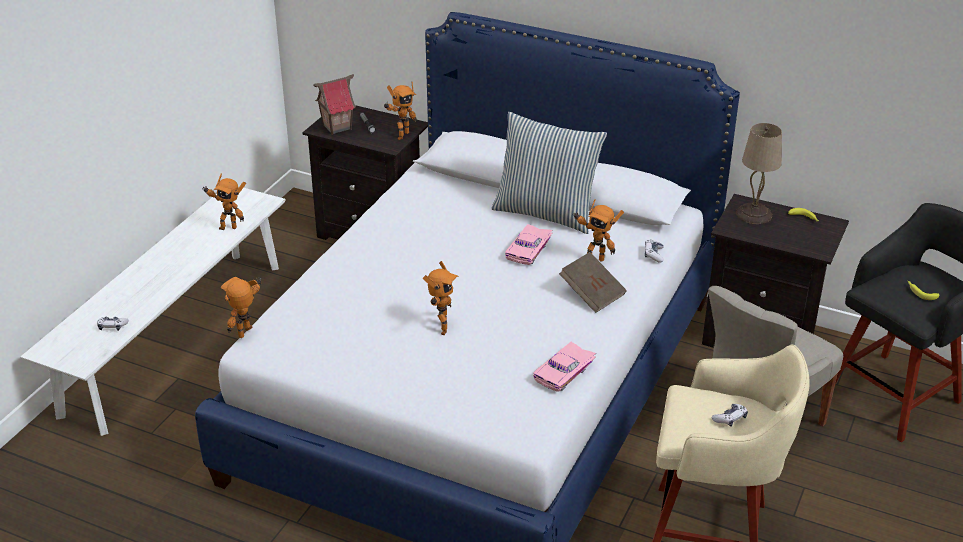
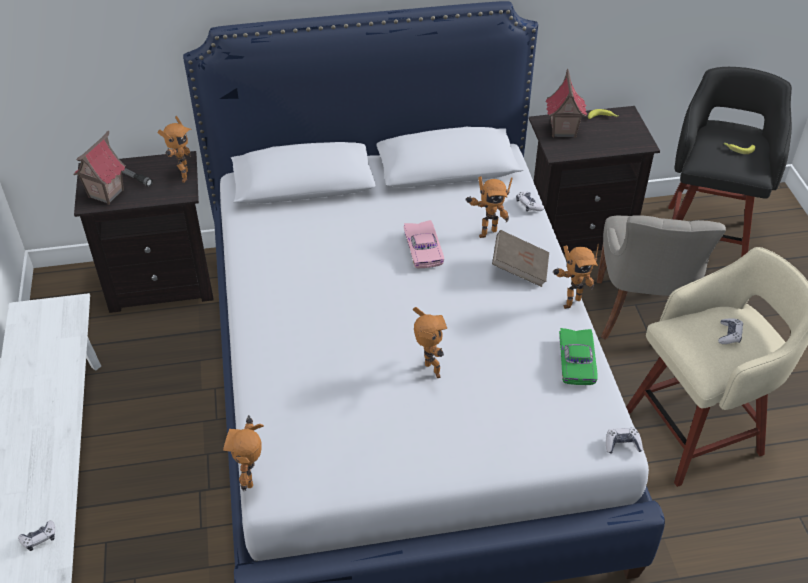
camera: 35 degrees left, 10 degrees up
(228, 227) = (58, 354): toy robot -> toy robot (569, 301)
(535, 440) = (622, 444): none -> game controller
(546, 213) = (400, 203): pillow -> none
(565, 373) = (578, 361): pink toy car -> green toy car
(753, 214) = (562, 130): beige table lamp -> toy house

